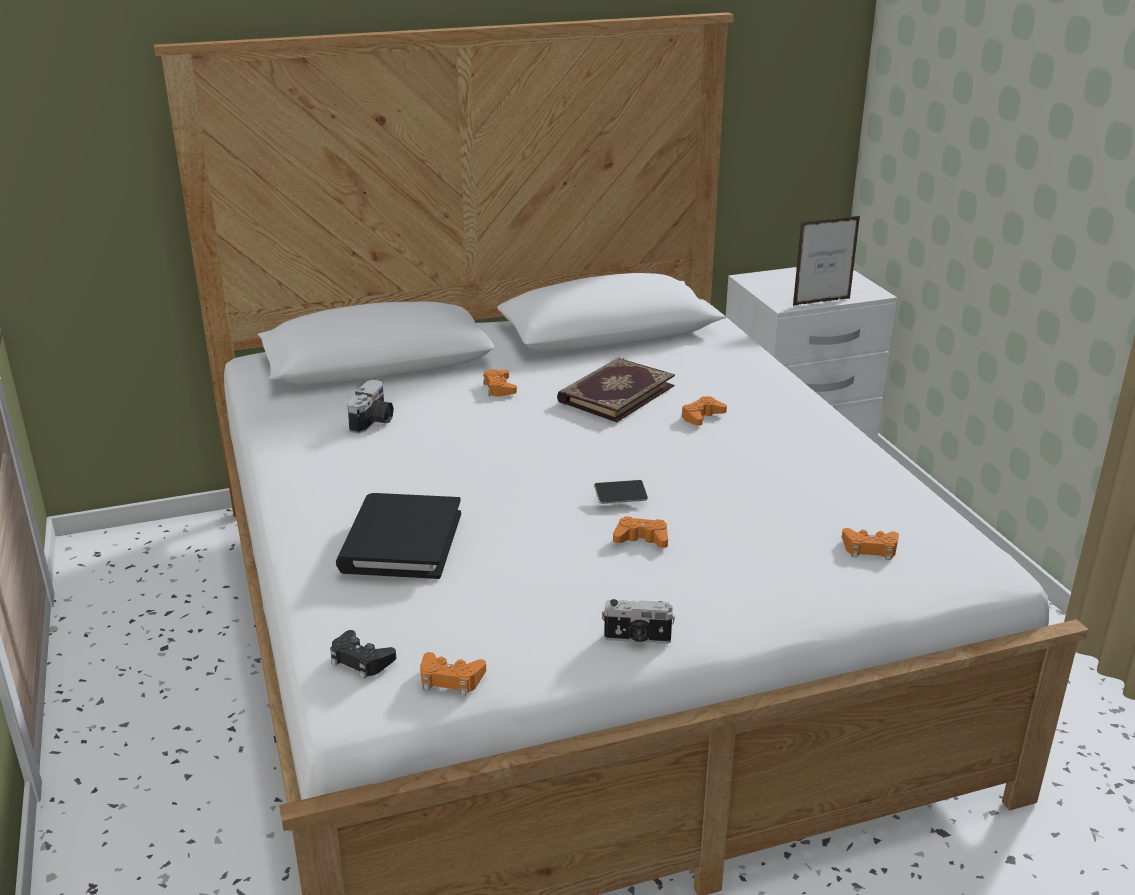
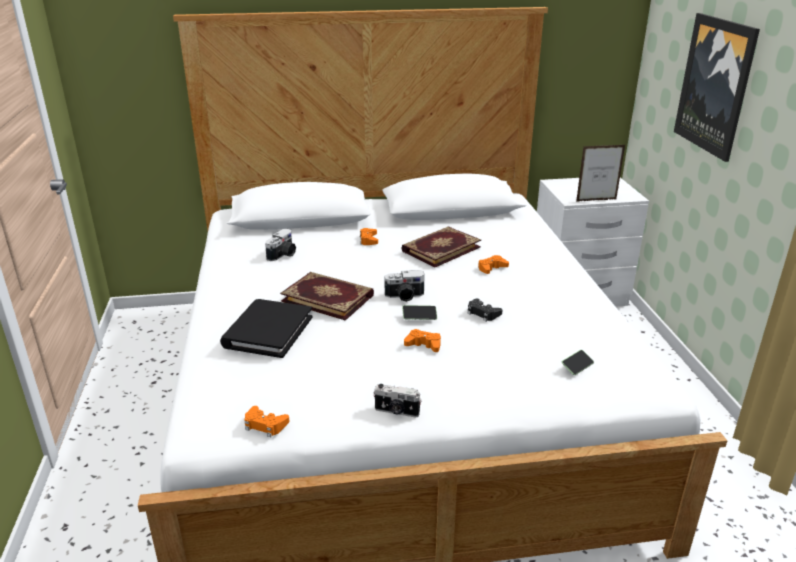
camera: 10 degrees right, 0 degrees up
(361, 660) = (214, 406): black game controller -> black game controller (483, 313)
(473, 482) = (328, 298): none -> book
(588, 470) = (404, 296): none -> camera
(870, 548) = (577, 367): orange game controller -> phone
(993, 124) = (715, 85): none -> picture

